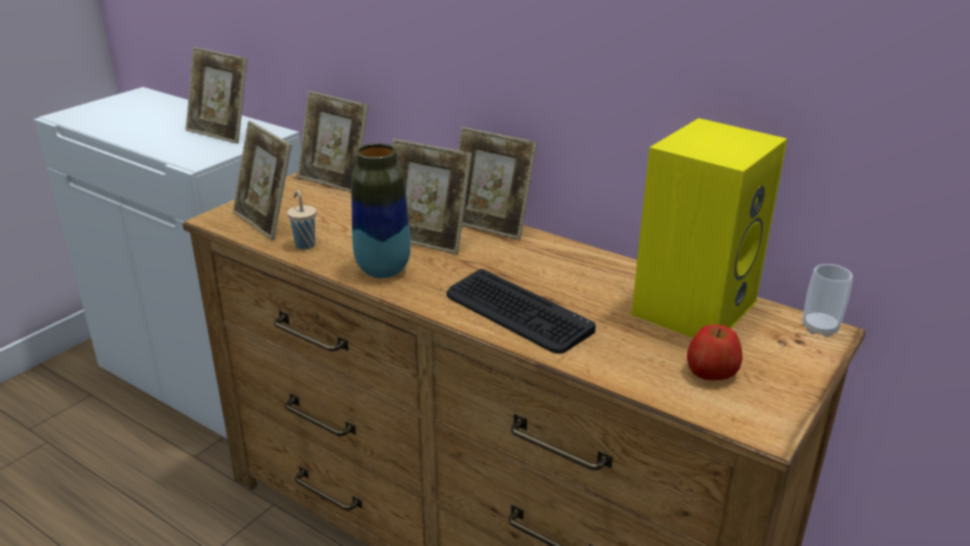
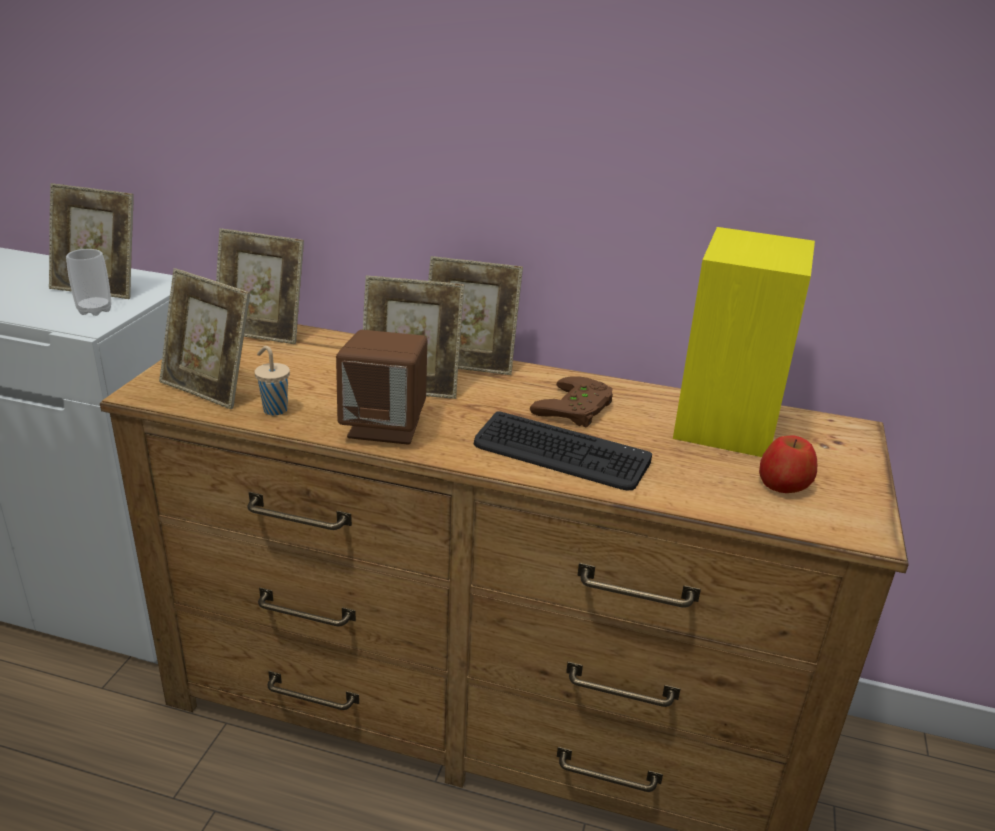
camera: 20 degrees left, 0 degrees up
(383, 270) = (385, 427): vase -> brown speaker
(560, 277) = (578, 409): none -> brown game controller
(820, 328) = (846, 426): cup -> cup (94, 310)

